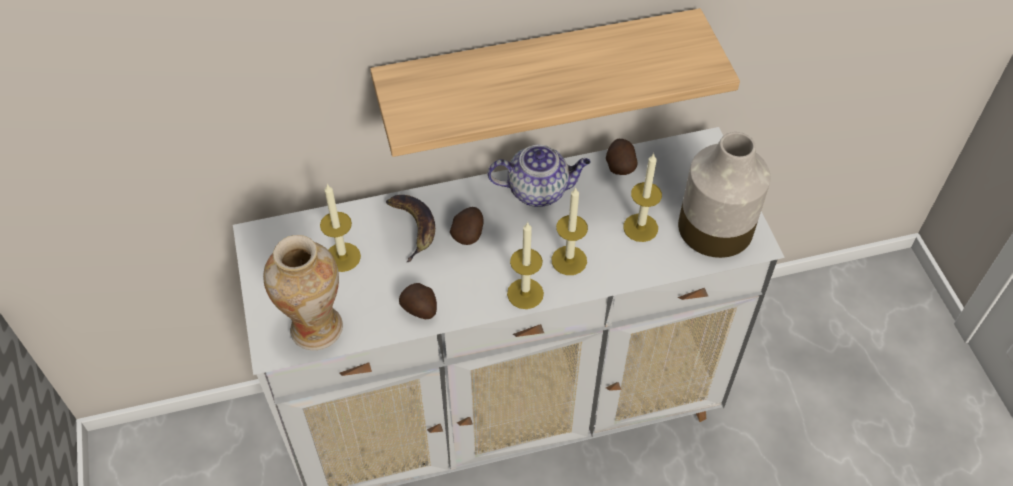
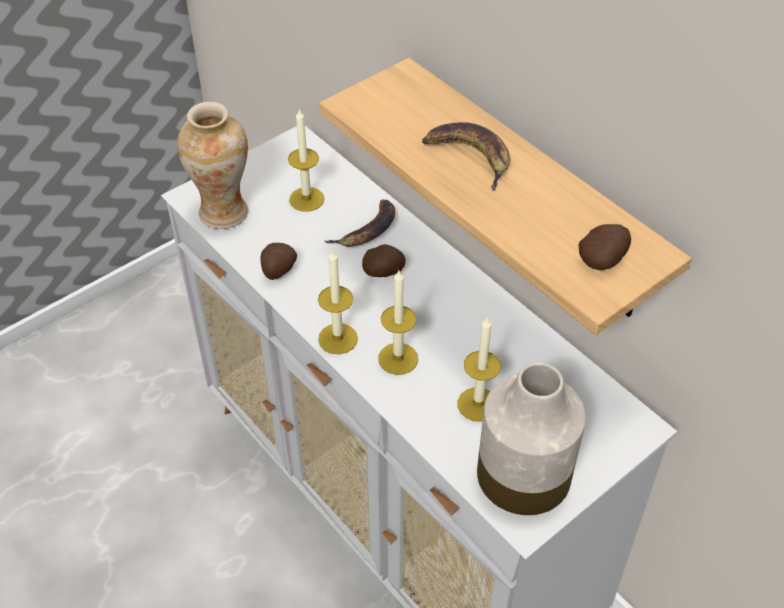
camera: 65 degrees right, 5 degrees down
(527, 78) = (470, 157): none -> banana
(539, 190) = (471, 304): teapot -> none
(619, 165) = (551, 358): potato -> potato (603, 260)

